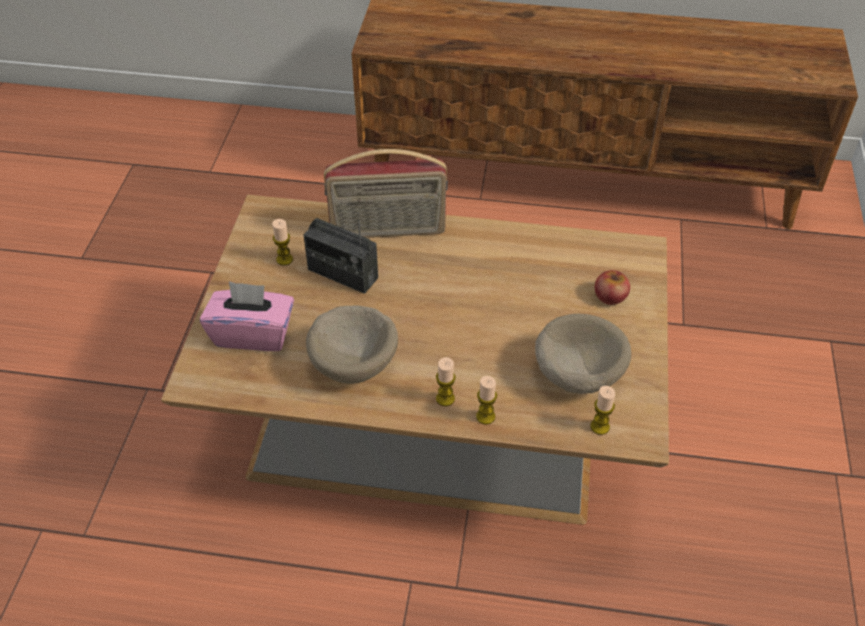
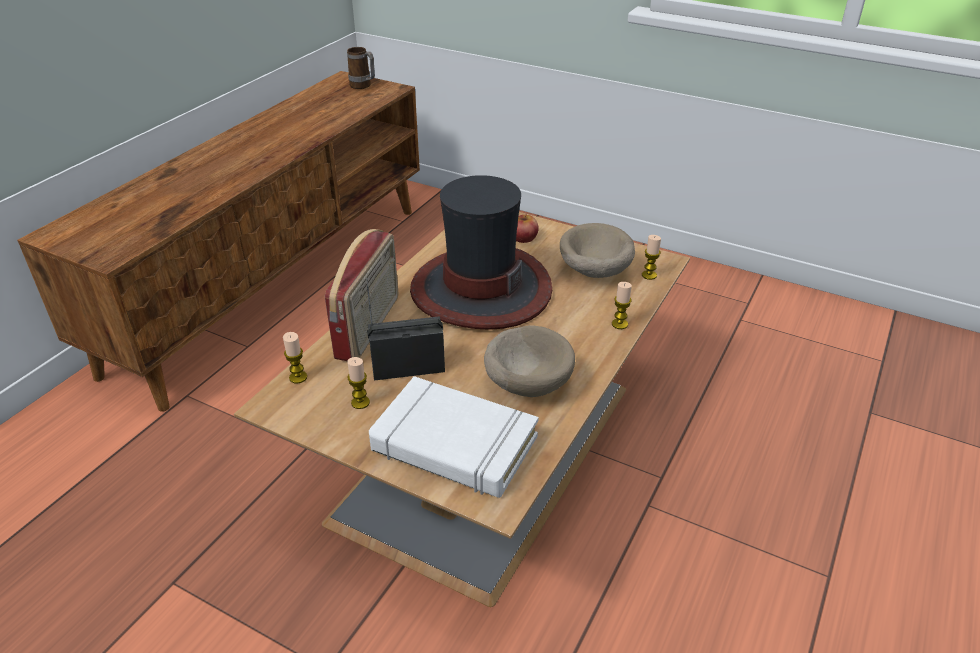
camera: 70 degrees left, 10 degrees down
(253, 334) = (454, 444): pink tissue box -> white book
(342, 274) = (408, 367): radio -> radio turned 150 degrees counterclockwise
(445, 399) = (592, 340): candle -> candle (298, 377)
(489, 288) = (480, 289): none -> hat
(816, 59) = (363, 86): none -> mug

